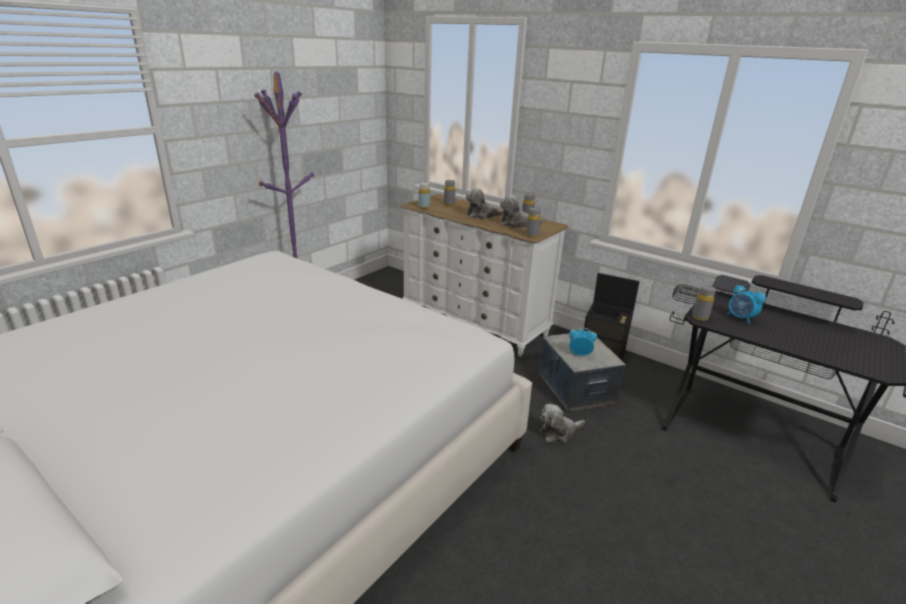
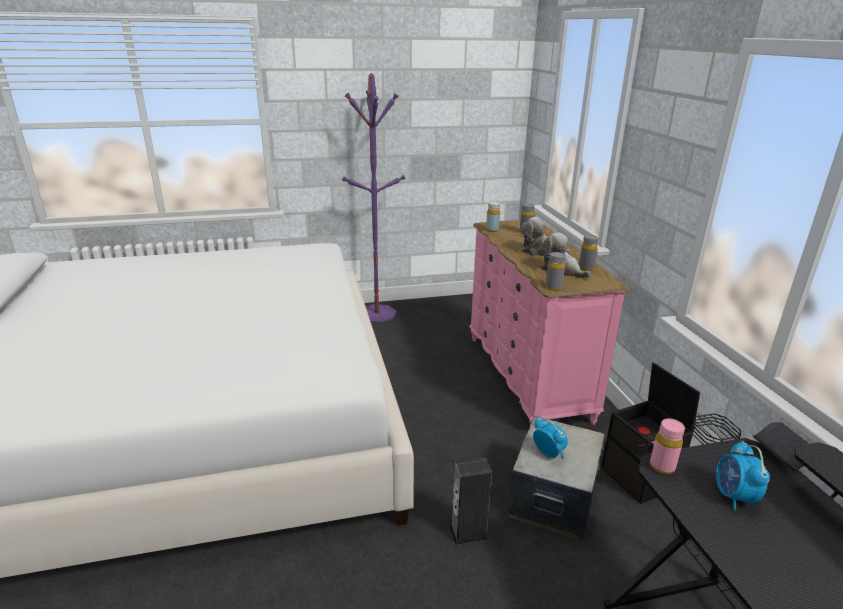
camera: 40 degrees right, 0 degrees up
(474, 323) = (526, 377): white dresser -> pink dresser
(558, 432) = (468, 532): plush toy -> speaker
(700, 317) = (662, 466): grey bottle -> pink bottle

